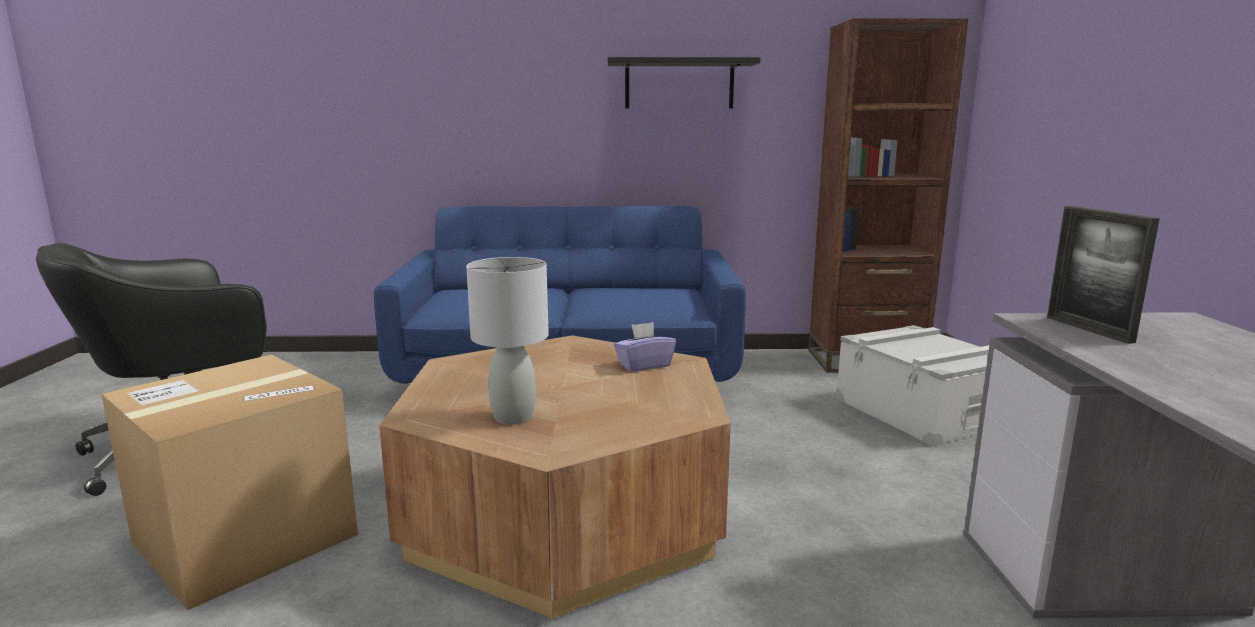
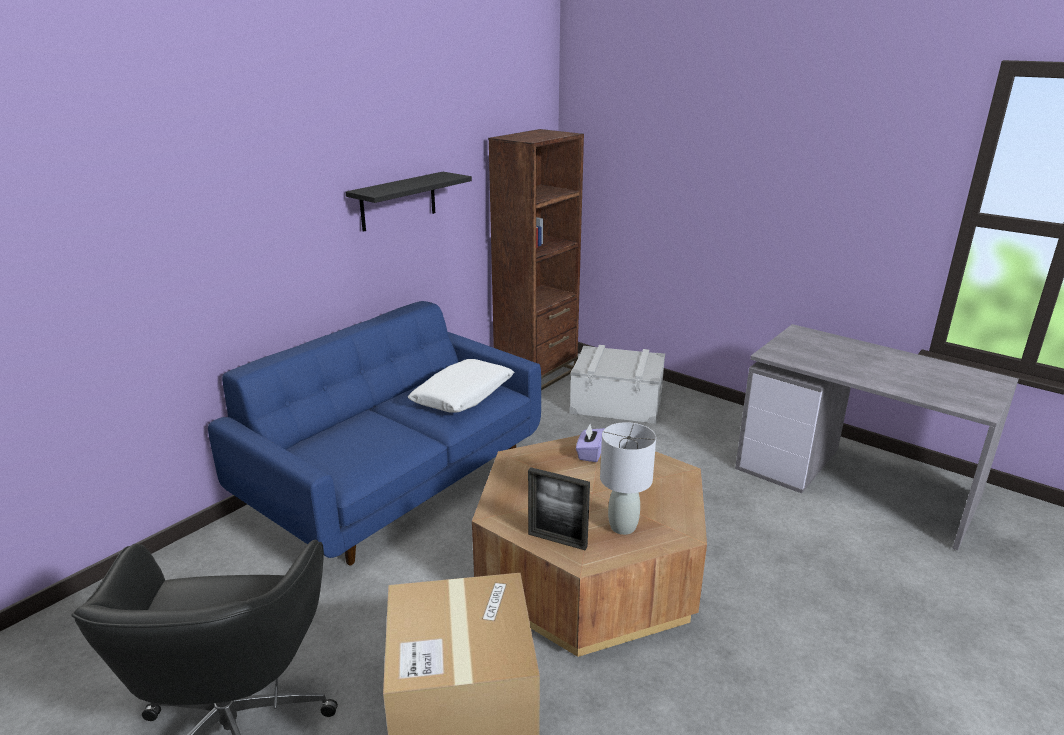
camera: 50 degrees left, 10 degrees up
(644, 298) = (463, 395): none -> white pillow
(1088, 329) = (794, 353): picture frame -> picture frame (557, 540)

